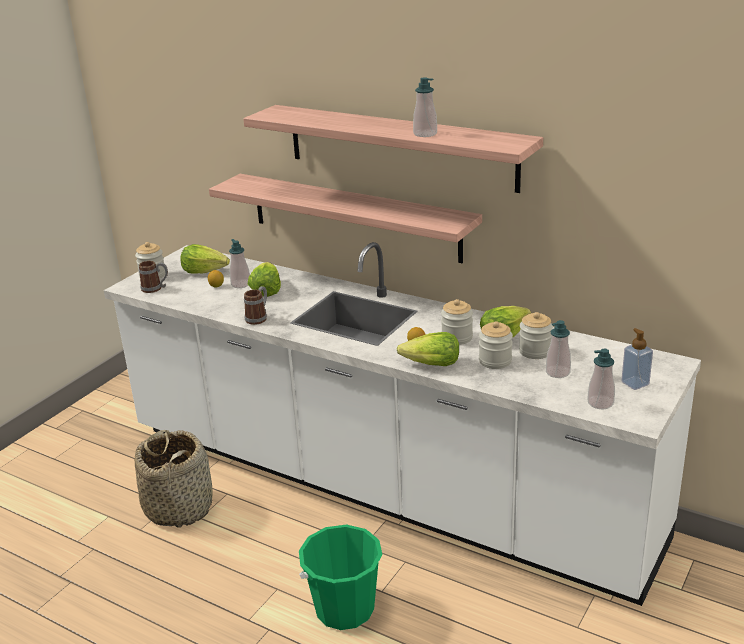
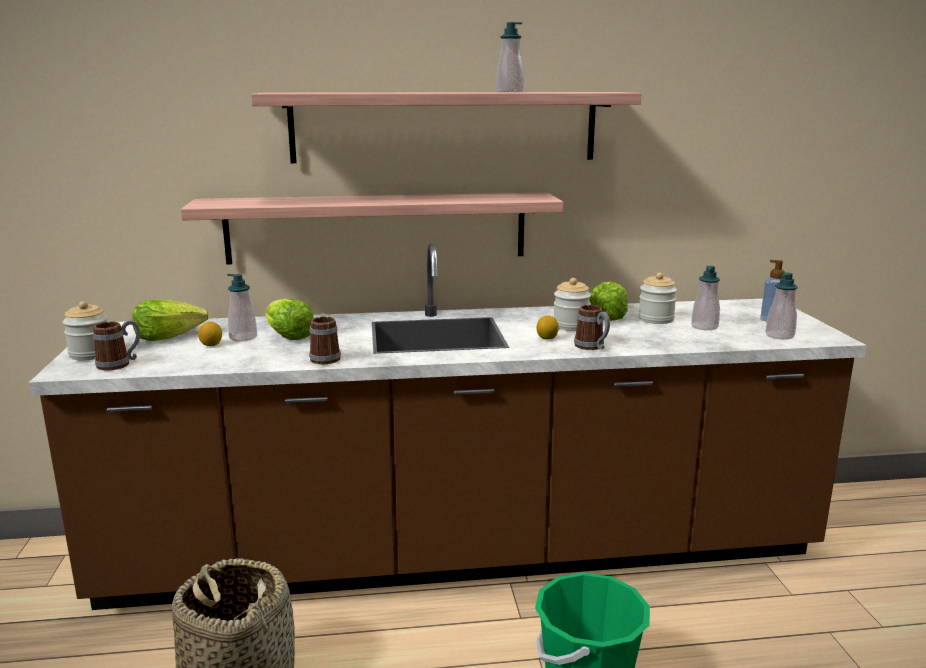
camera: 40 degrees left, 10 degrees down
(380, 486) = (463, 554): white counter -> brown counter
(431, 365) = (592, 347): lettuce -> mug
(495, 361) = (640, 332): jar -> none

